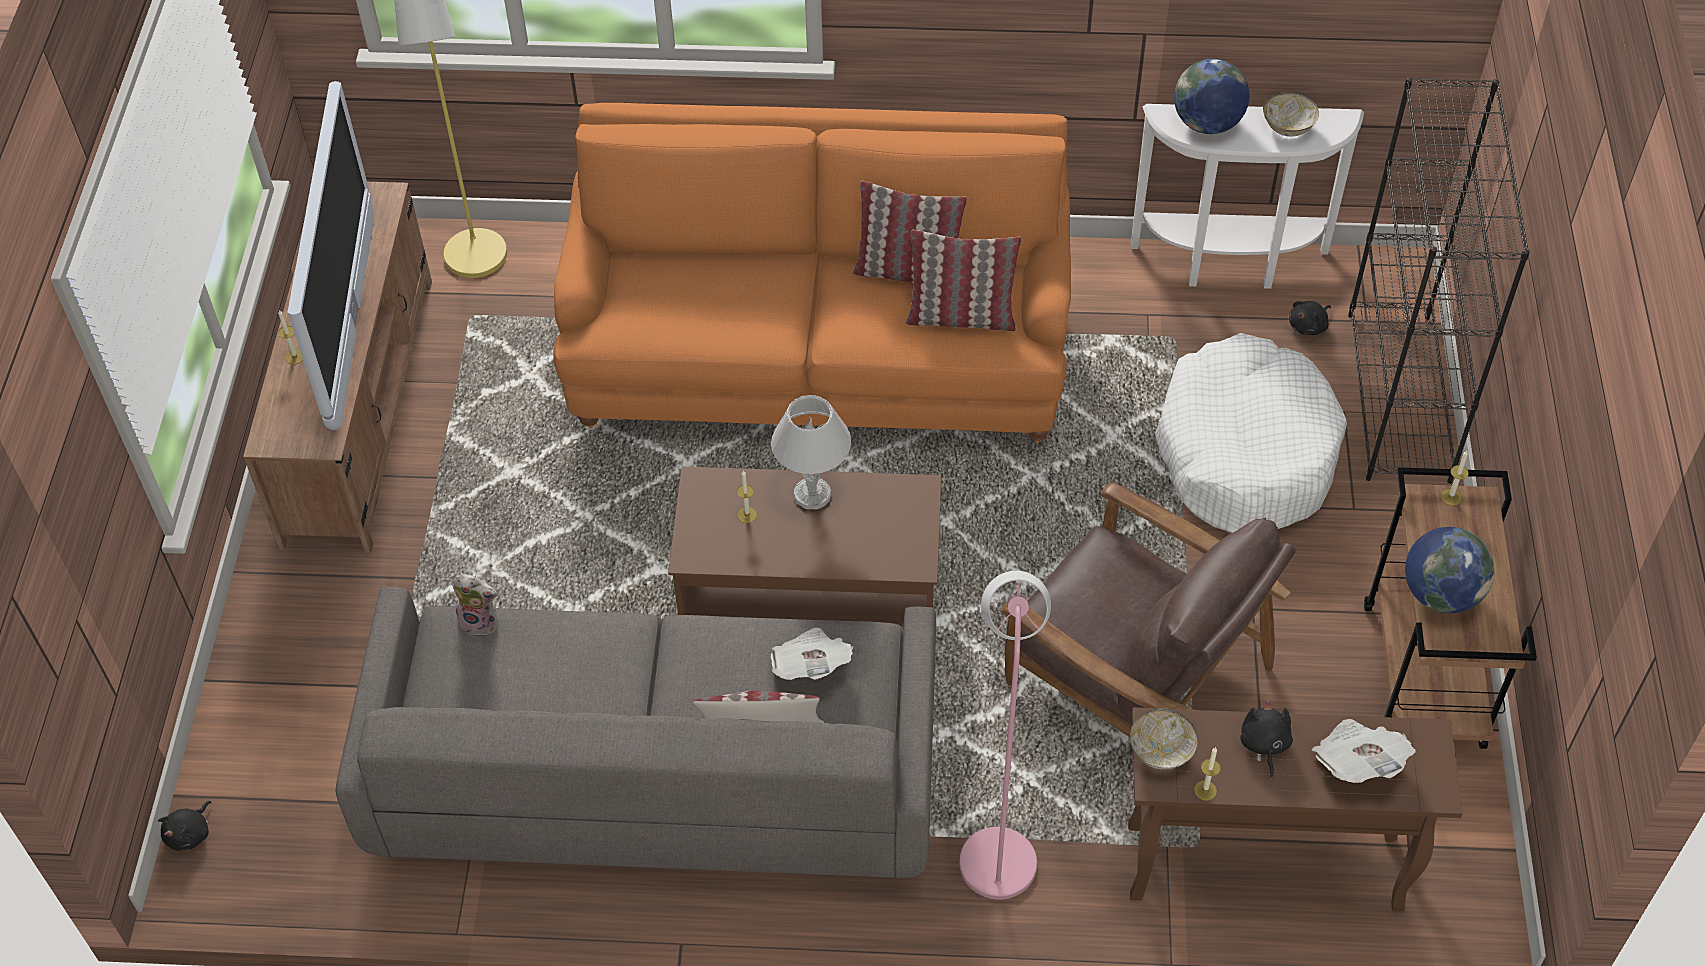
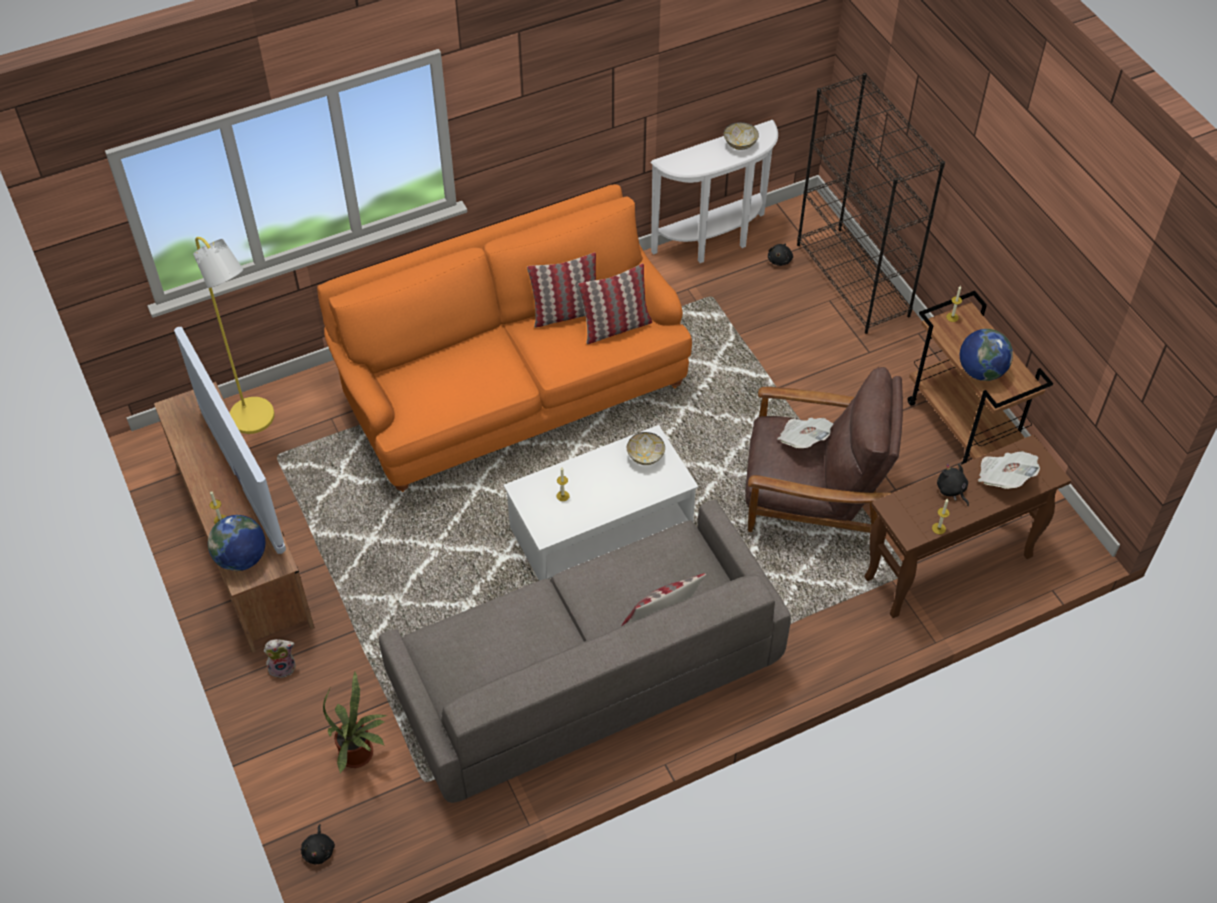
camera: 30 degrees left, 0 degrees up
(317, 738) = (360, 754): none -> potted plant
(481, 622) = (446, 629): plush toy -> plush toy (283, 667)
(811, 589) = (602, 528): brown coffee table -> white coffee table
(811, 666) = (661, 565): newspaper -> newspaper (803, 440)
(814, 494) = (593, 467): white table lamp -> none
(998, 850) = (804, 625): pink floor lamp -> none
(1161, 751) = (902, 518): bowl -> bowl (645, 456)
(1207, 123) = (694, 159): globe -> globe (241, 558)
(1245, 452) = (792, 345): white dog bed -> none

